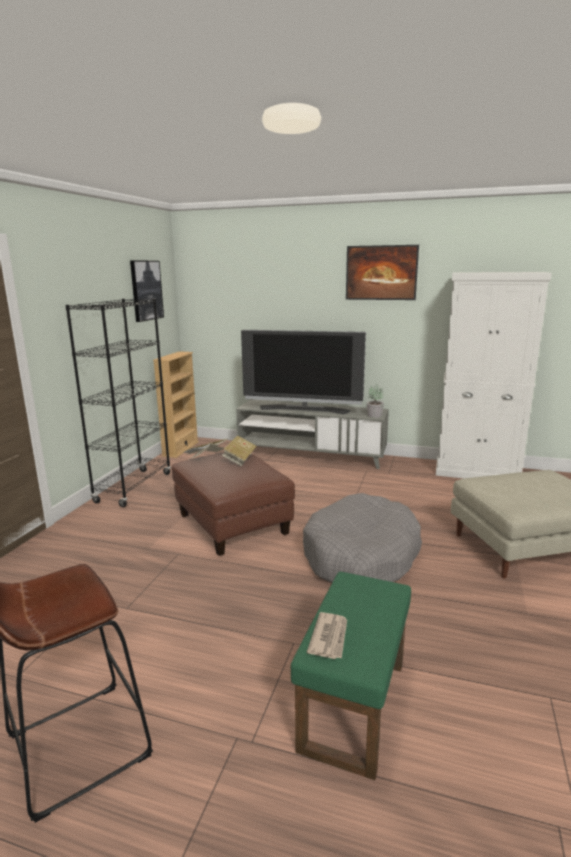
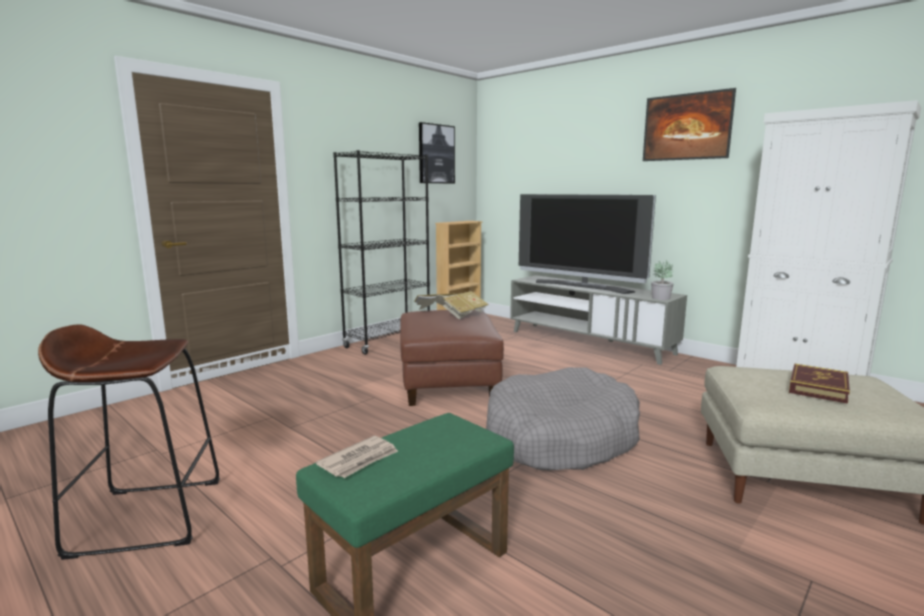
camera: 25 degrees right, 5 degrees down
(536, 488) = (818, 387): none -> book

